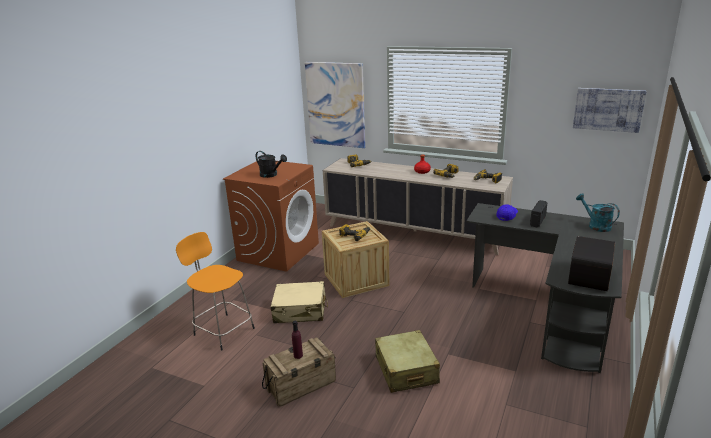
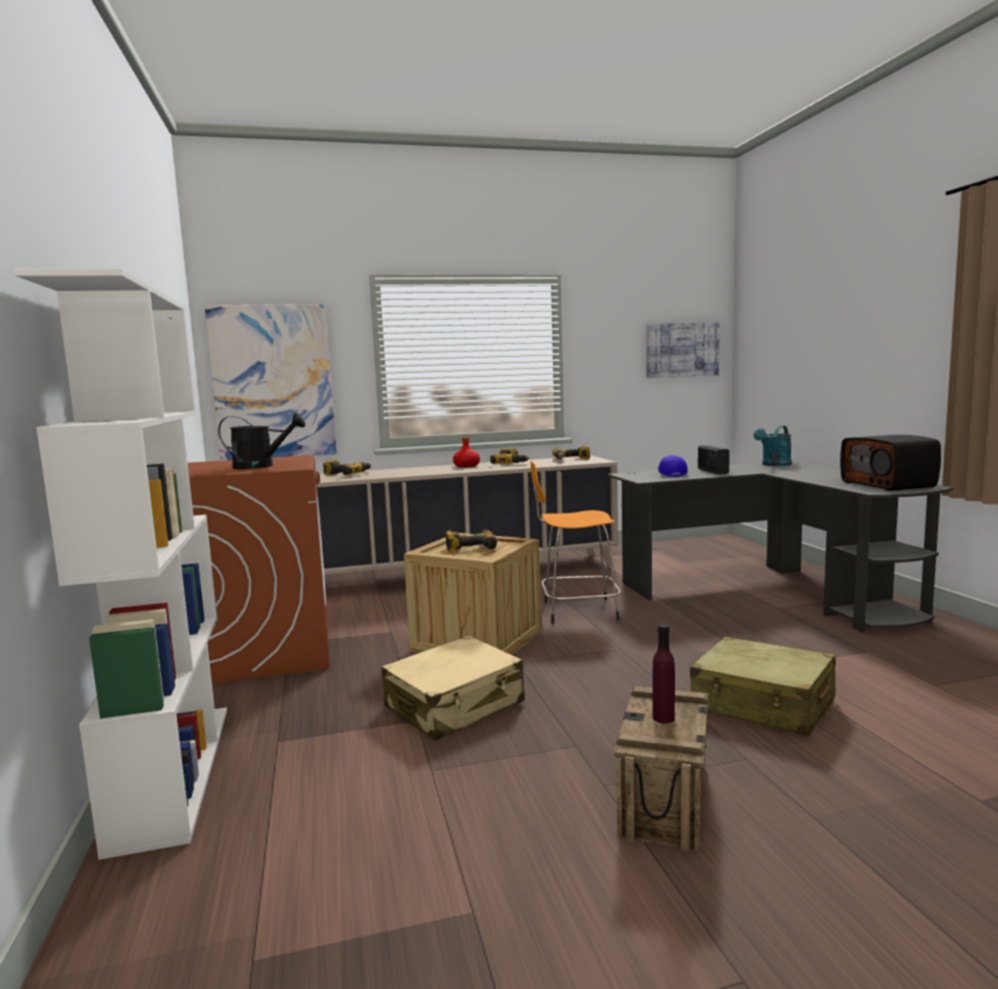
camera: 40 degrees left, 15 degrees down
(197, 297) = (173, 771): none -> white bookcase
(223, 331) = (341, 797): orange stool -> orange stool (576, 611)
(596, 226) = (774, 465): turquoise watering can -> turquoise watering can turned 60 degrees counterclockwise

